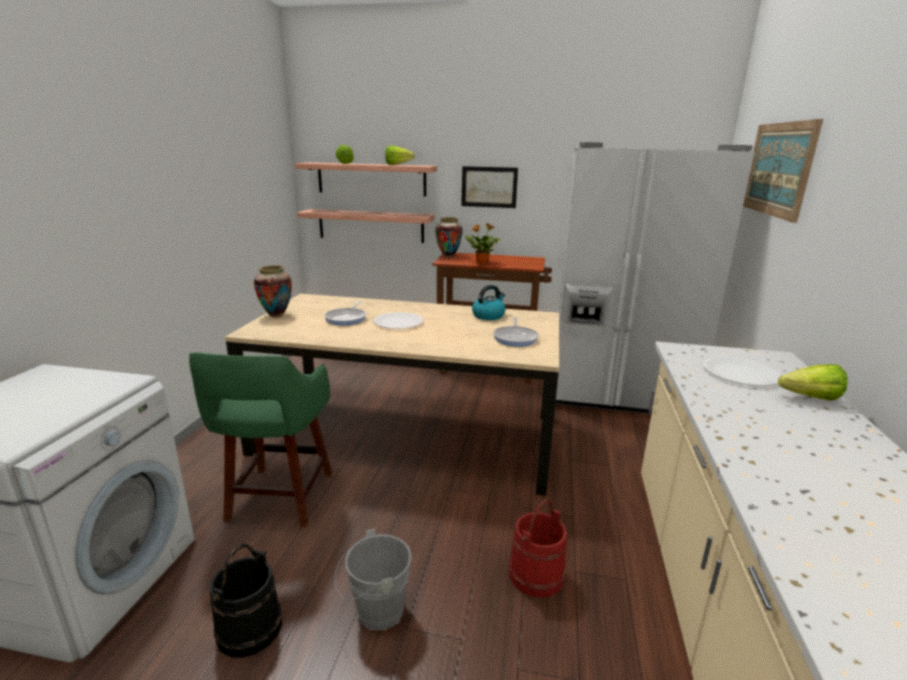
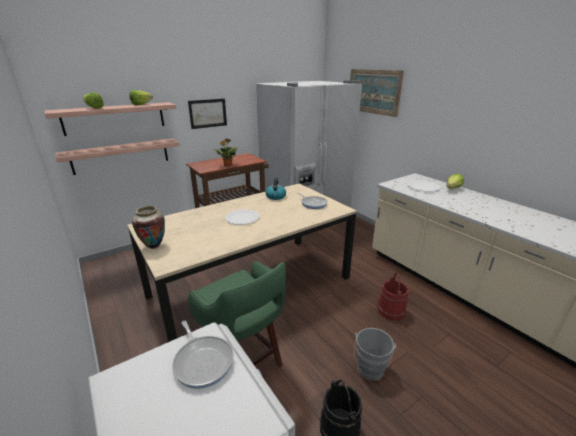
camera: 45 degrees left, 5 degrees up
(347, 318) = (207, 228): frying pan -> frying pan (203, 361)
(448, 256) = (197, 166): vase -> none

